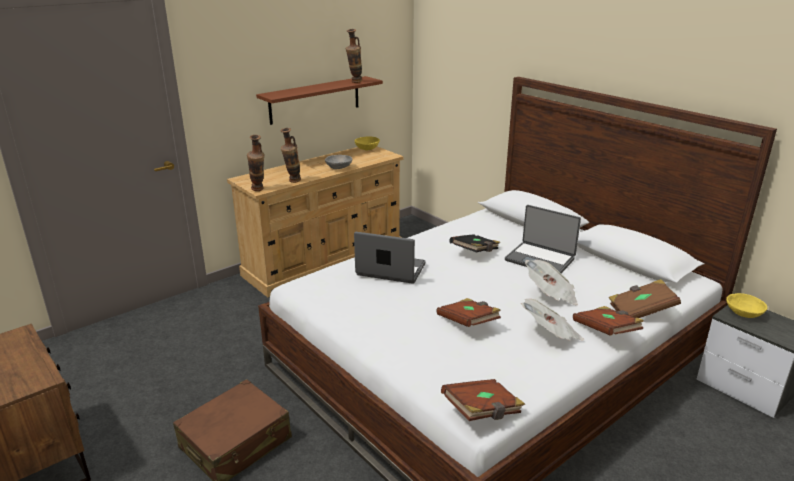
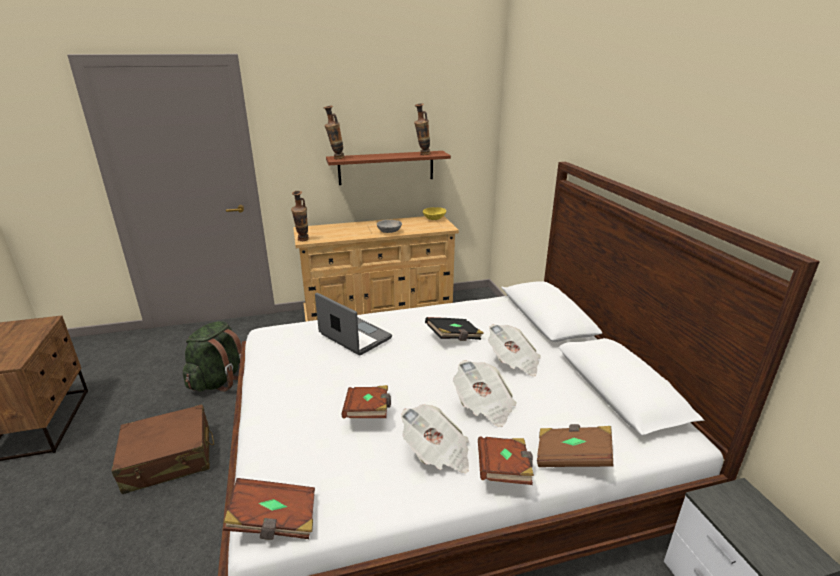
camera: 25 degrees right, 0 degrees up
(213, 362) = (219, 380): none -> green backpack
(292, 182) = (337, 238): vase -> vase (336, 159)
(540, 259) = (513, 362): laptop -> newspaper
(742, 313) = (734, 503): yellow bowl -> none

